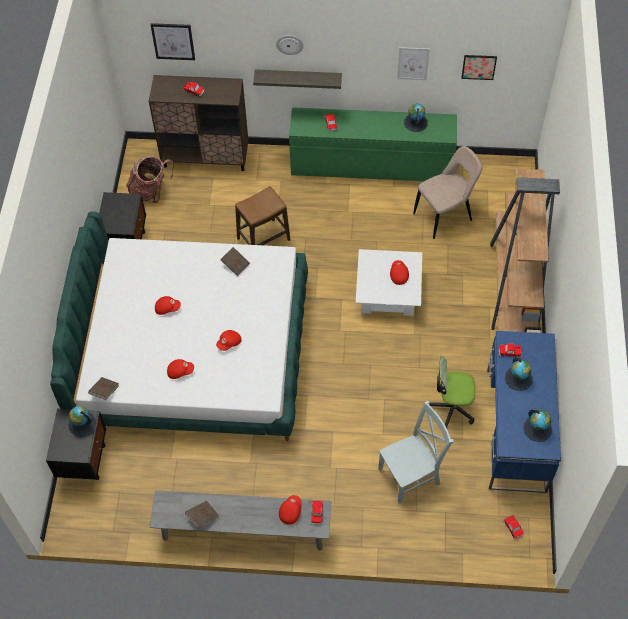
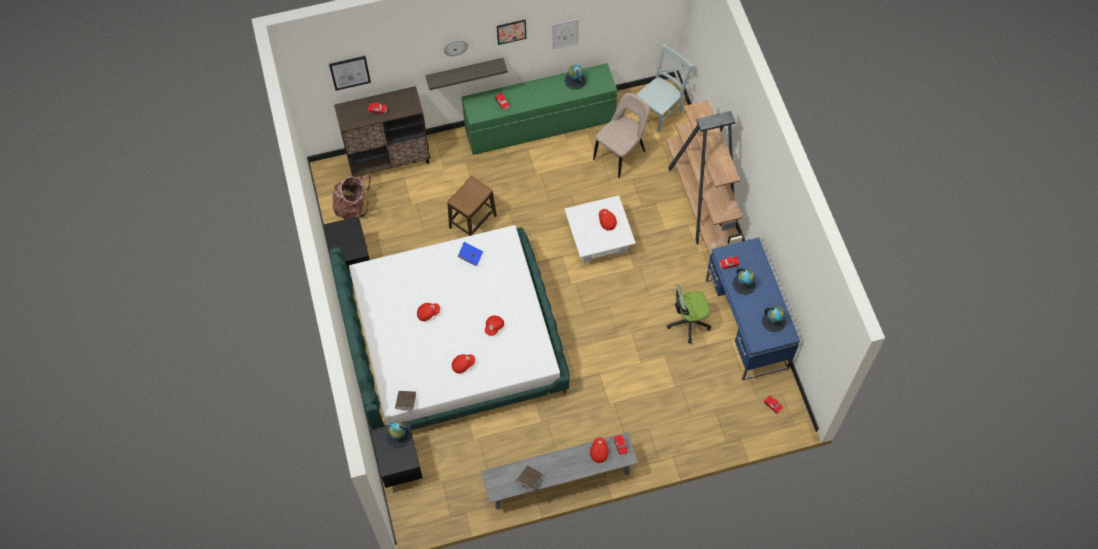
camera: 20 degrees left, 5 degrees up
(235, 265) = (470, 256): brown book -> blue book
(411, 475) = (677, 388): grey chair -> grey chair (660, 111)
(479, 67) = (622, 21): picture -> picture (511, 31)

